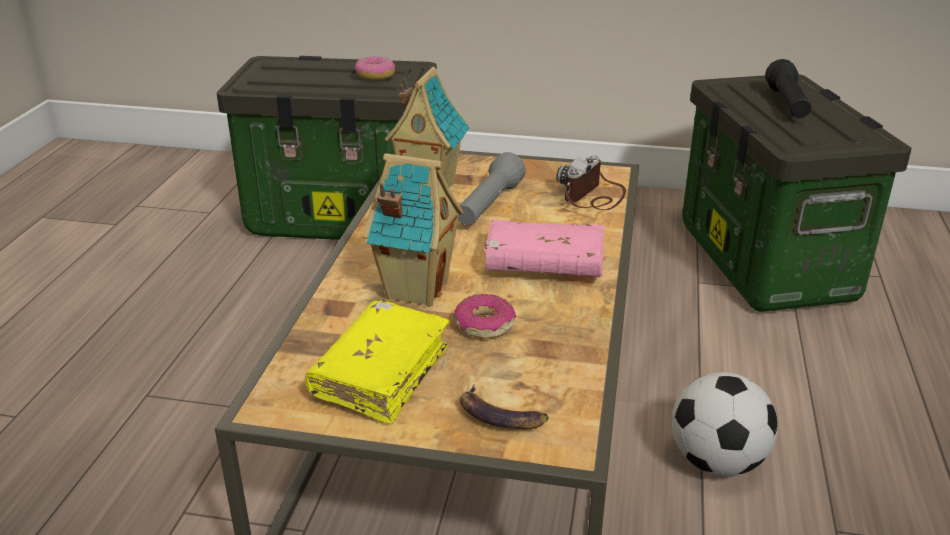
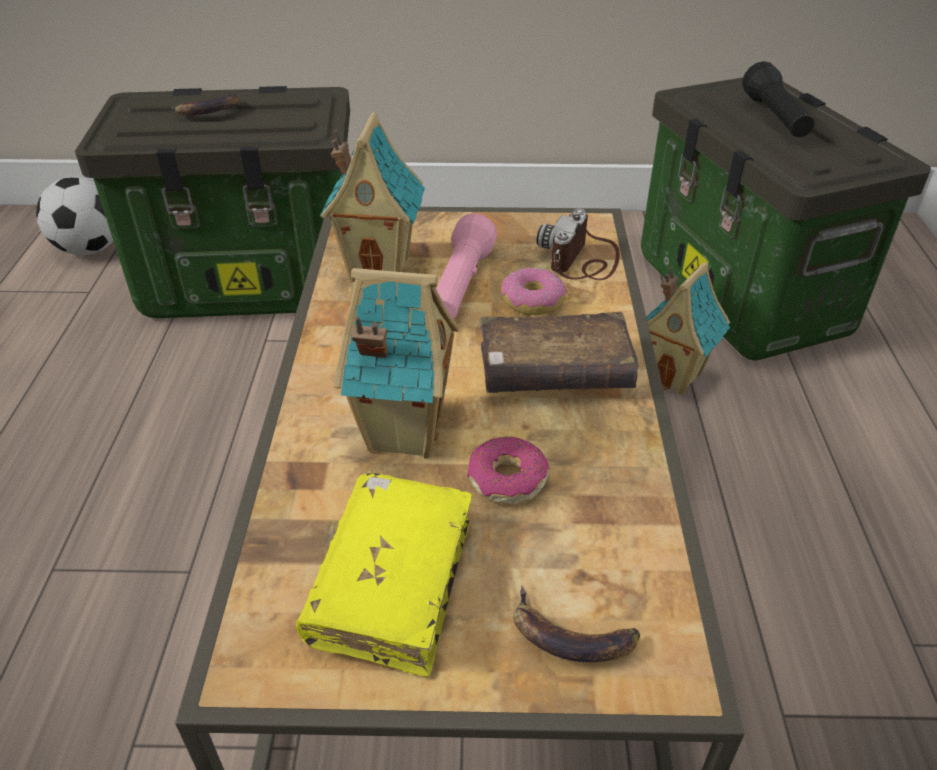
camera: 10 degrees left, 10 degrees up
(322, 71) = (208, 110): none -> banana
(375, 76) = (277, 113): donut -> donut (532, 301)
(488, 206) = (460, 287): grey flashlight -> pink flashlight
(544, 264) = (554, 371): pink book -> brown book
(685, 317) = (674, 376): none -> toy house
(717, 462) = (760, 569): football -> football (90, 249)

